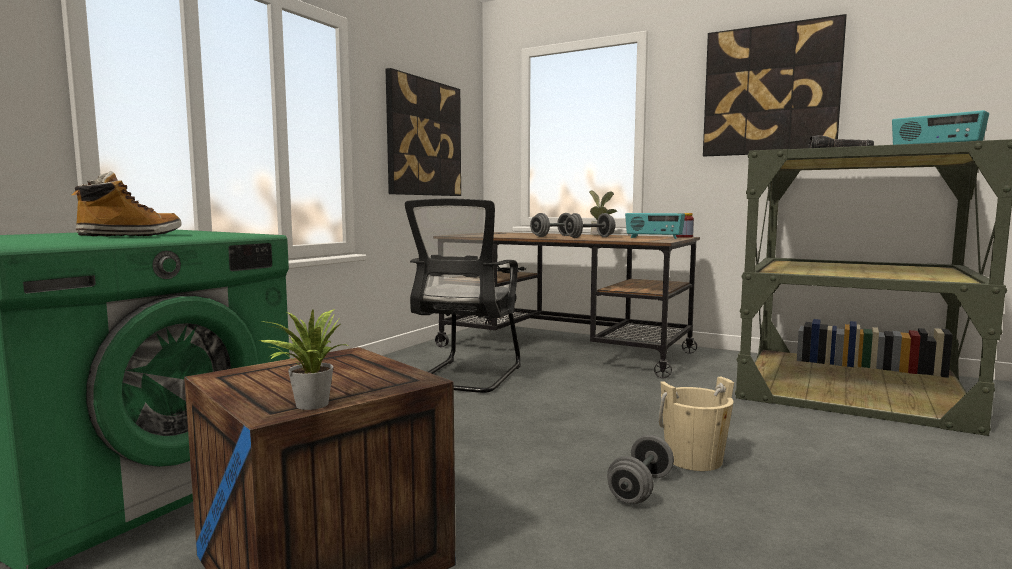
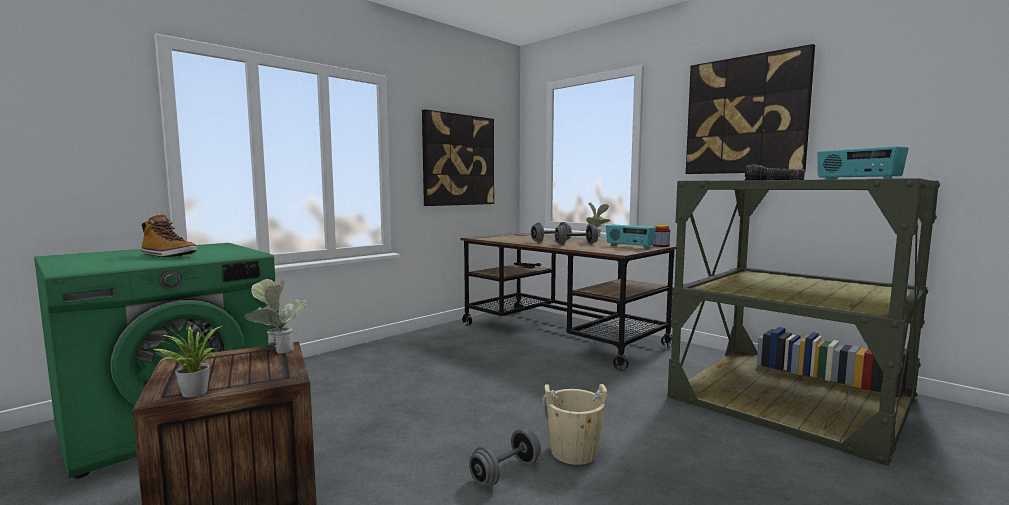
camera: 15 degrees right, 0 degrees up
(131, 236) = (168, 255): boot -> boot turned 60 degrees clockwise
(345, 356) = (277, 349): none -> potted plant
(466, 377) = (461, 354): chair -> none

